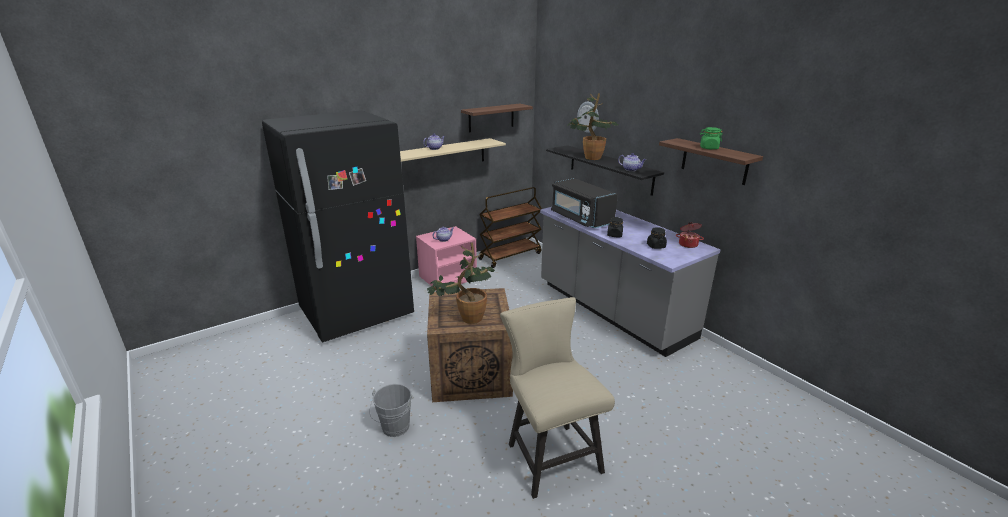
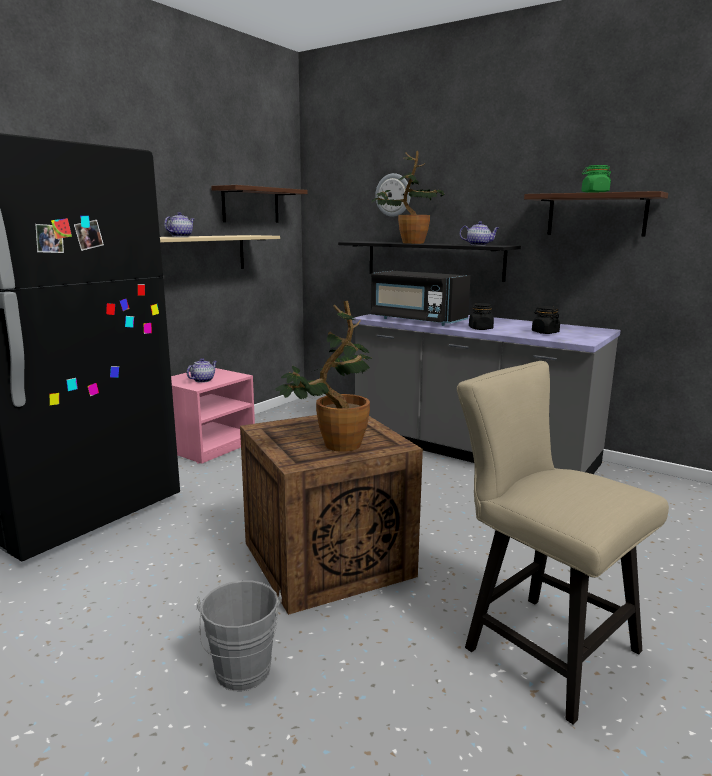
camera: 20 degrees left, 10 degrees down
(510, 256) = (286, 412): brown cart -> none
(688, 244) = (579, 329): cooking pot -> none

